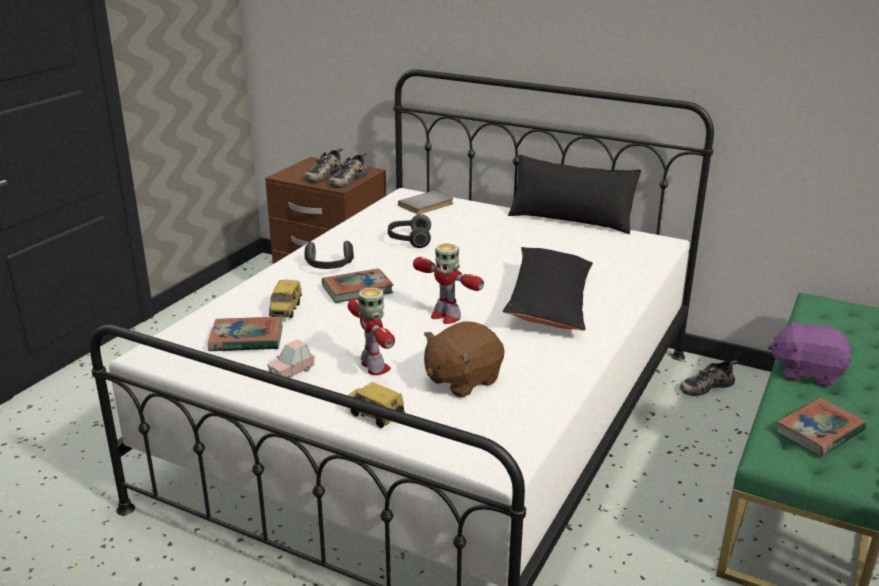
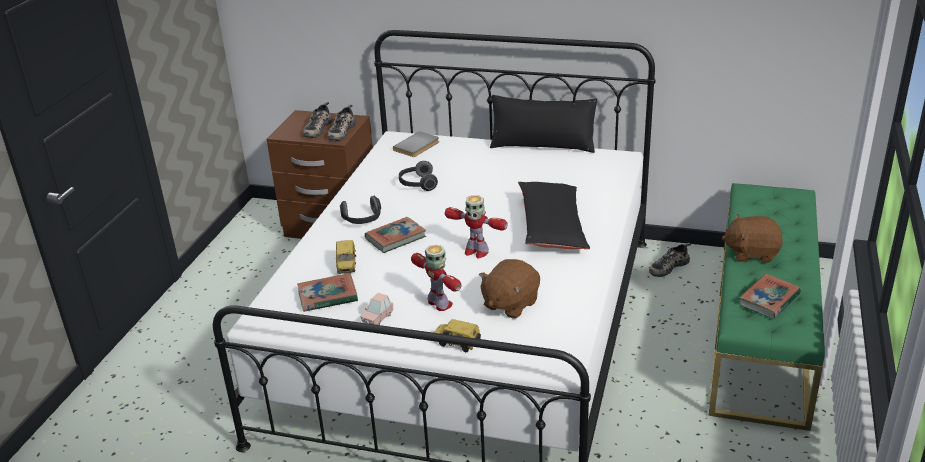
camera: 10 degrees left, 5 degrees up
(806, 373) = (751, 253): purple plush toy -> brown plush toy

